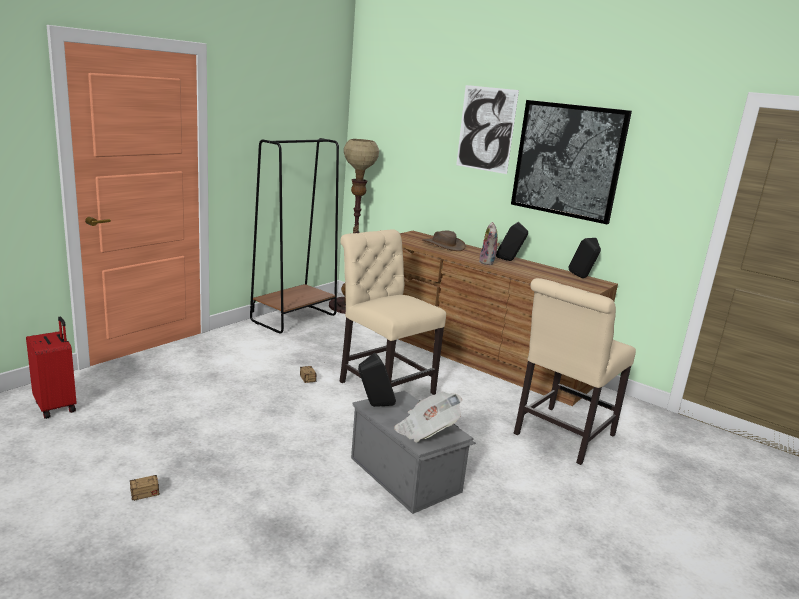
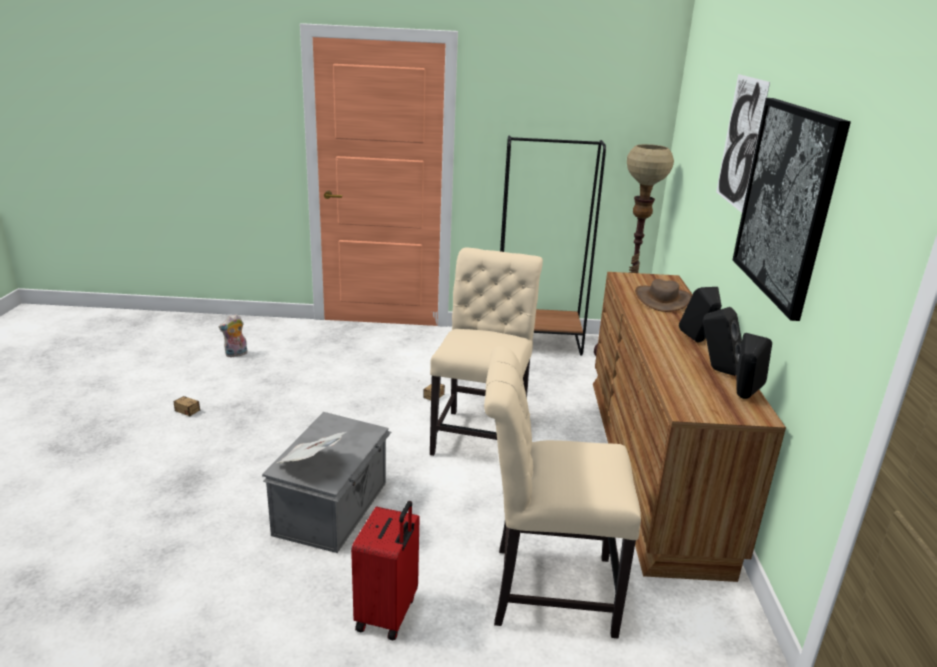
camera: 55 degrees right, 5 degrees up
(56, 406) = (259, 336): red suitcase -> red suitcase (388, 614)
(374, 406) = (329, 423): black speaker -> black speaker (717, 370)
(488, 262) = (655, 334): plush toy -> plush toy (236, 354)

